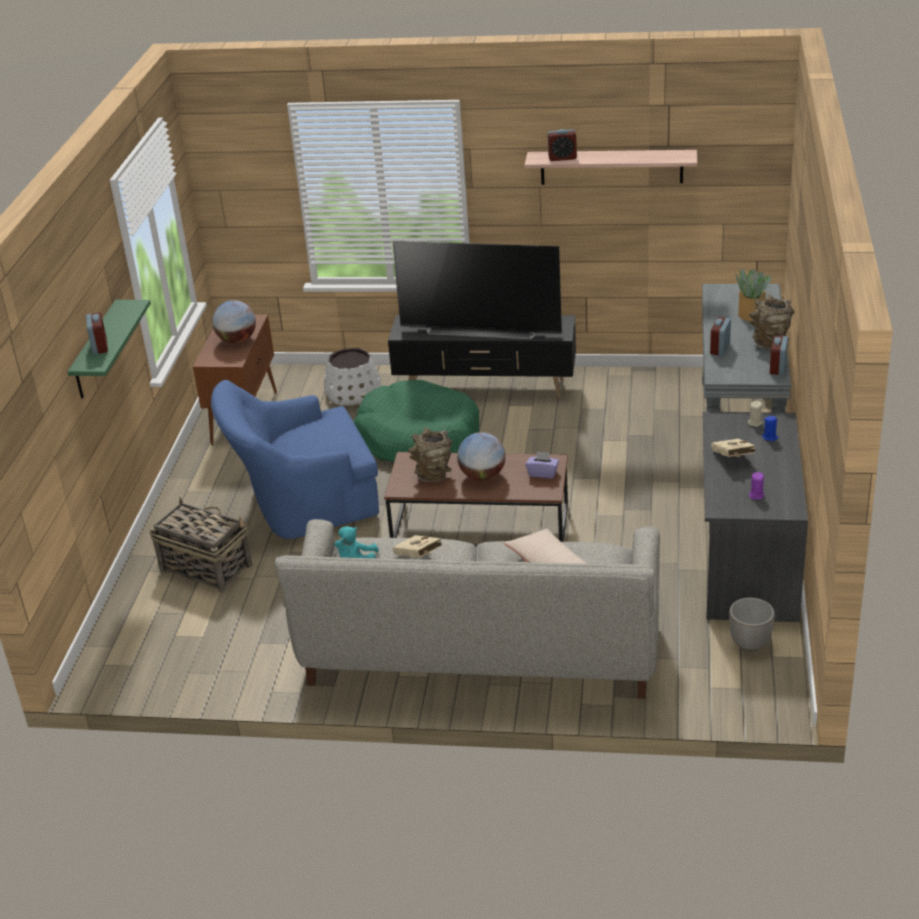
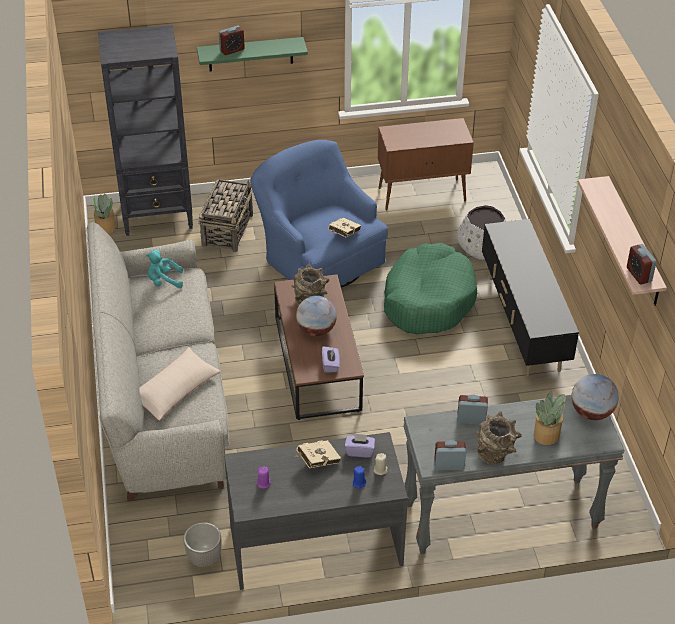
camera: 70 degrees right, 10 degrees up
(123, 678) = (105, 228): none -> potted plant
(134, 625) = (158, 216): none -> black bookcase
(237, 340) = (425, 137): globe -> globe (591, 412)
(419, 557) = (177, 311): beige book -> beige book (343, 235)
(481, 329) = (525, 276): television -> none
(562, 158) = (603, 200): alarm clock -> alarm clock (639, 275)
(725, 431) = (359, 451): none -> purple tissue box

